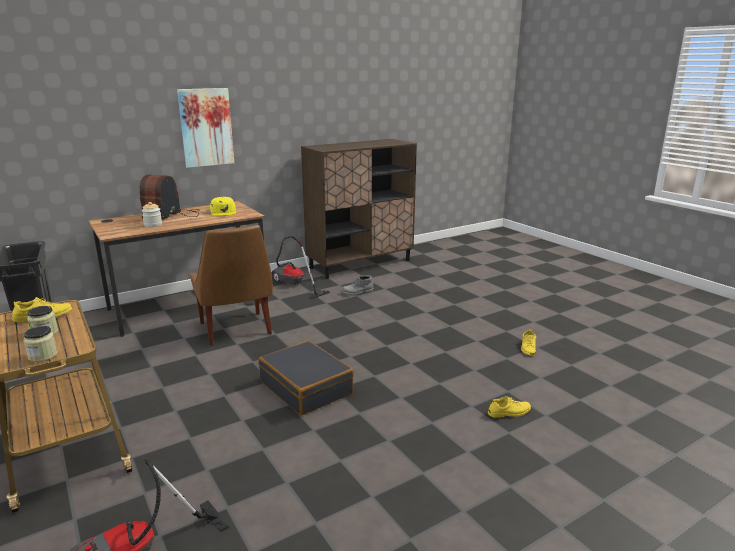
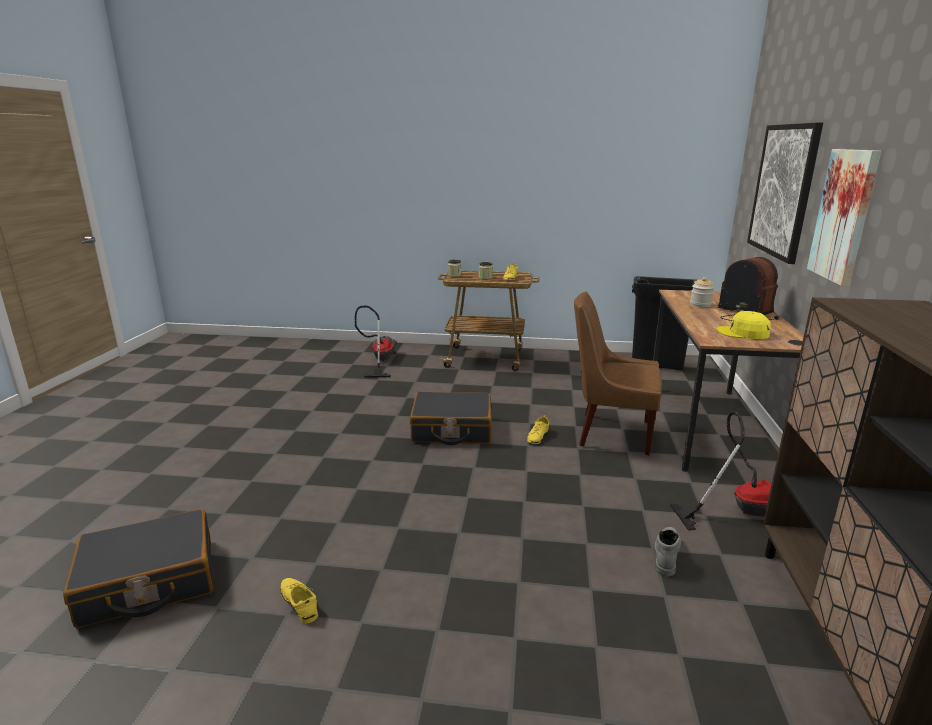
camera: 130 degrees right, 0 degrees up
(94, 126) = (783, 190): none -> picture
(509, 412) = (262, 497): yellow shoe -> yellow shoe (538, 436)
(609, 394) = (149, 582): none -> black suitcase

